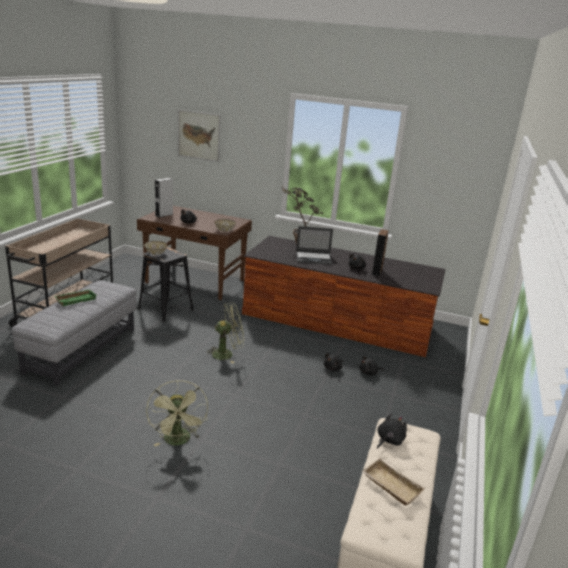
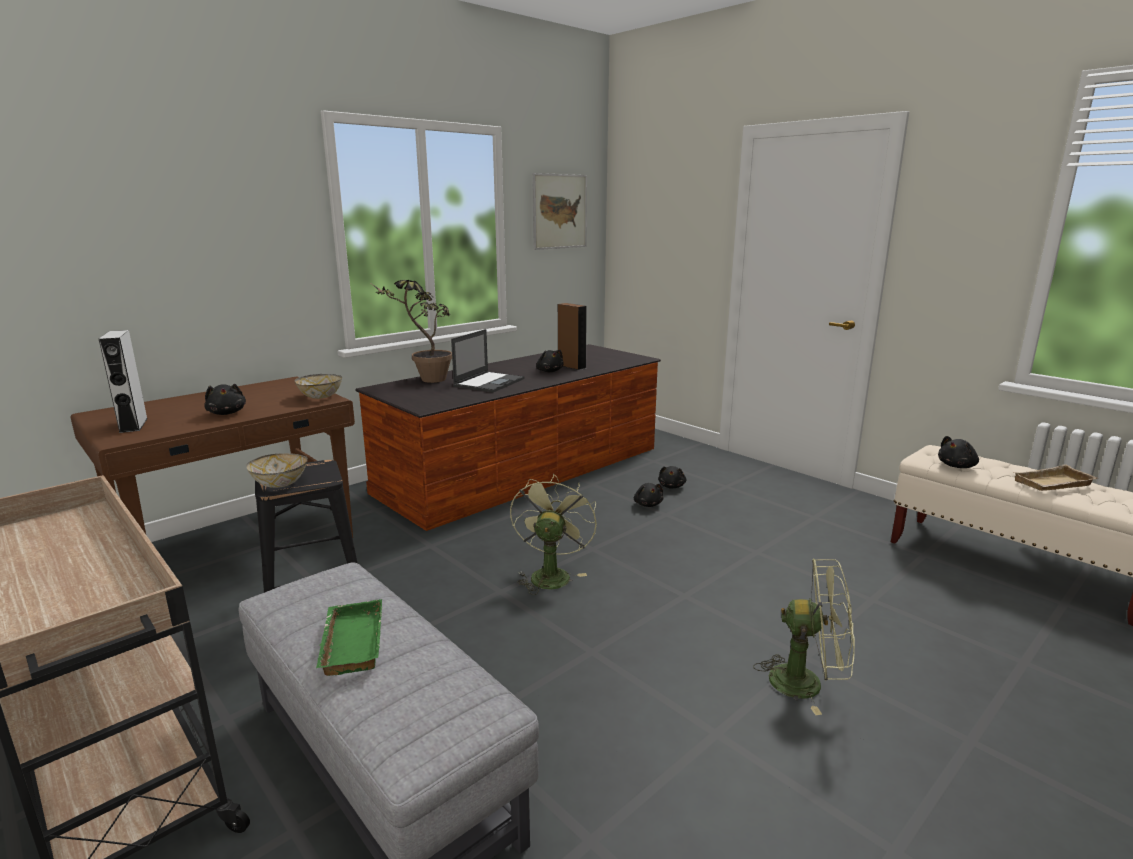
camera: 60 degrees left, 5 degrees down
(199, 135) = (121, 222): picture -> picture (560, 211)
(389, 440) = (957, 466): black plush toy -> black plush toy turned 105 degrees counterclockwise

